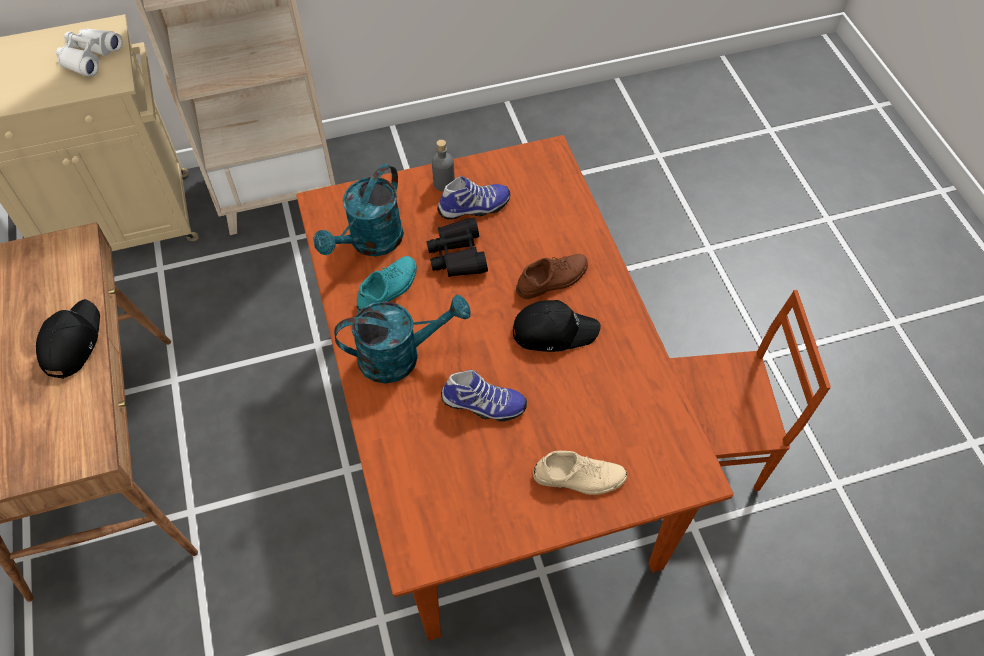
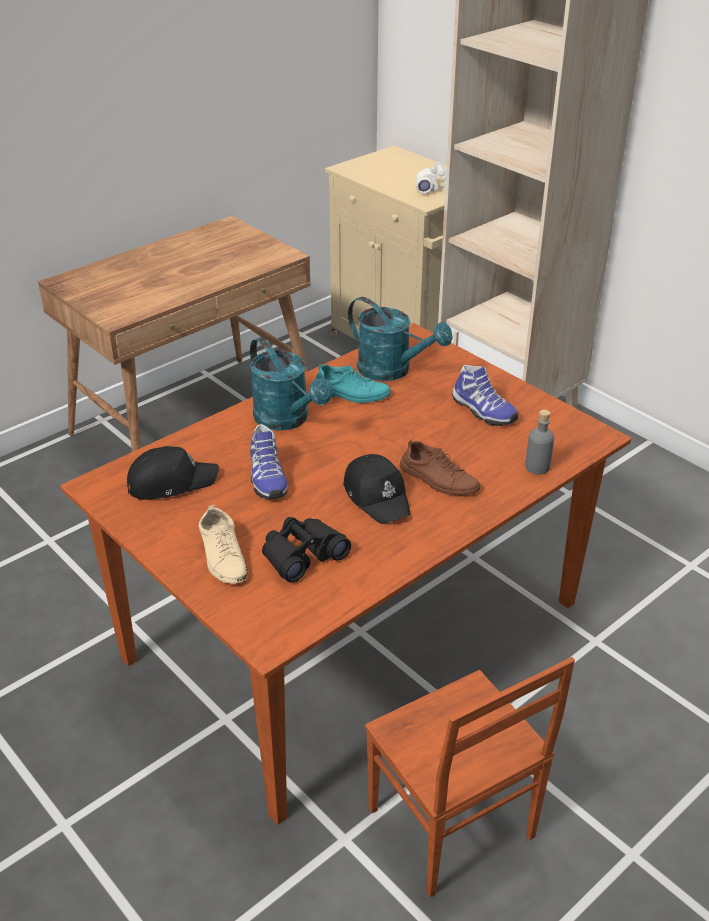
camera: 65 degrees right, 20 degrees down
(71, 342) = (200, 281): black cap -> black cap (171, 482)
(370, 243) = (392, 370): turquoise watering can -> turquoise watering can turned 150 degrees counterclockwise
(444, 183) = (494, 387): grey bottle -> grey bottle (537, 467)
(457, 255) = (419, 418): black binoculars -> black binoculars (302, 555)

